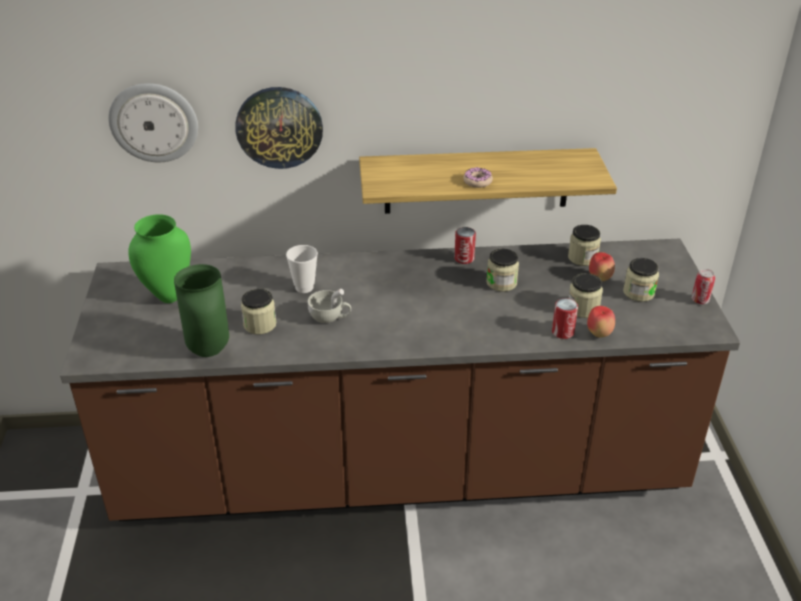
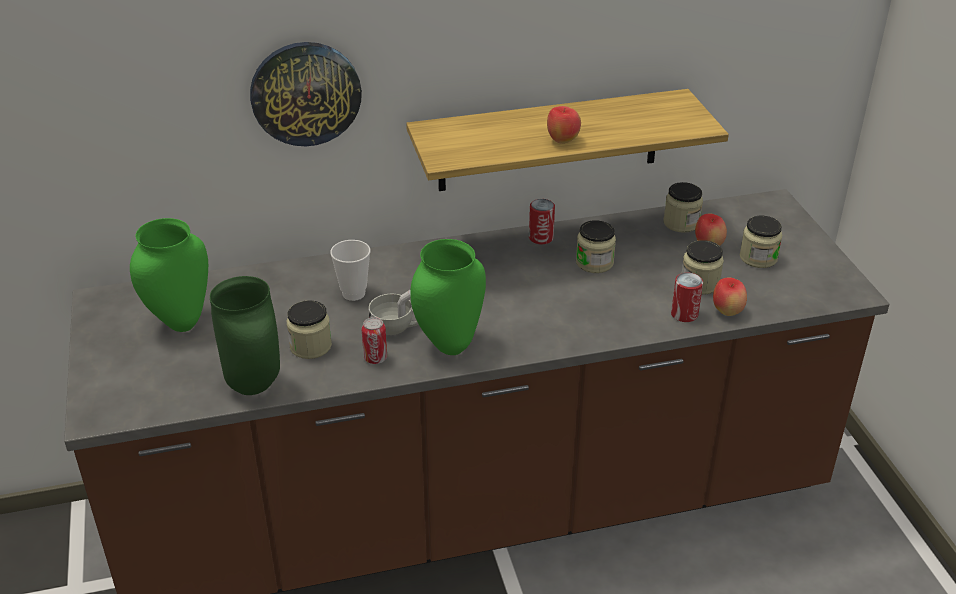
camera: 10 degrees left, 0 degrees up
(154, 122) = (143, 99): wall clock -> none
(366, 337) = (450, 347): none -> green vase
(477, 181) = (562, 141): donut -> apple
(700, 300) = (830, 259): can -> can (375, 358)

